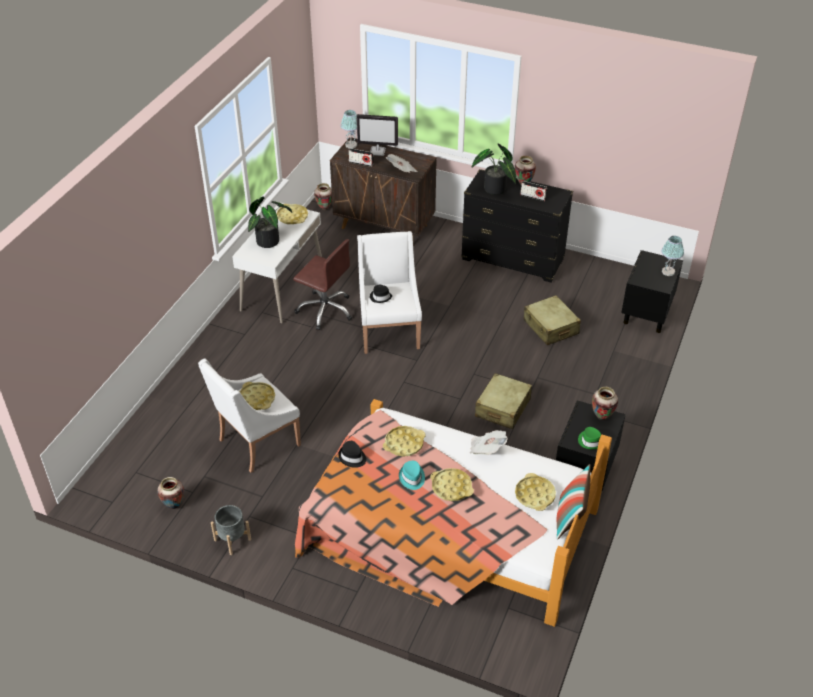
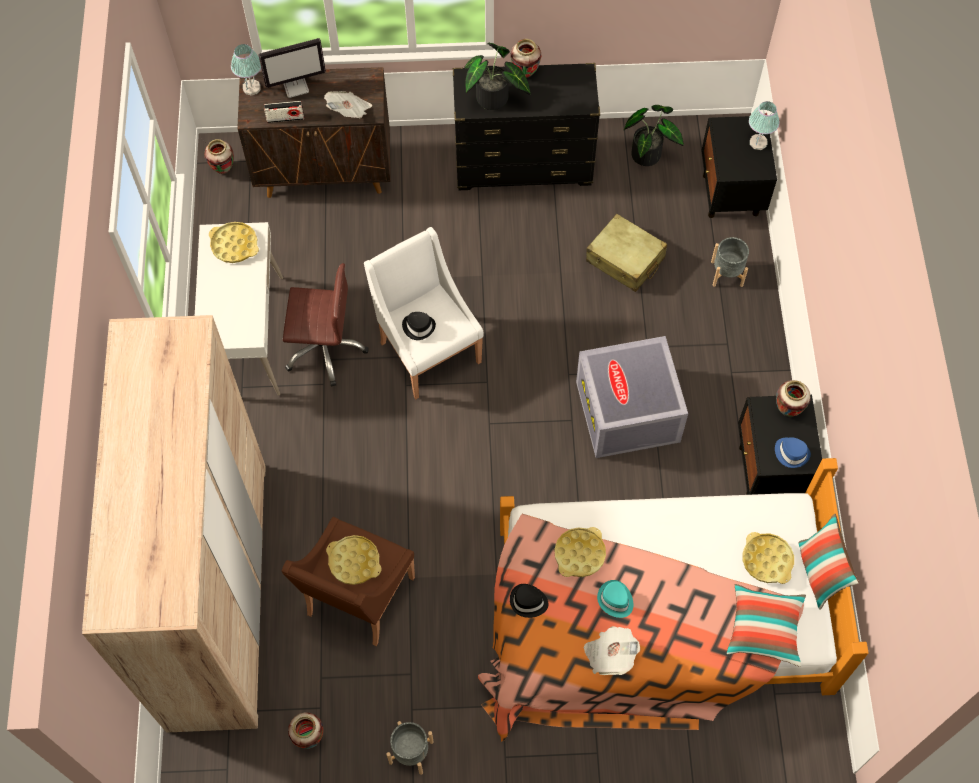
camera: 25 degrees left, 20 degrees up
(174, 408) = (218, 592): none -> beige wardrobe
(256, 443) = (358, 598): white armchair -> brown armchair
(271, 241) = (230, 301): potted plant -> potted plant (649, 153)
(451, 487) = (669, 593): yellow tray -> none
(487, 449) = (678, 516): newspaper -> newspaper (609, 655)
(502, 408) = (629, 412): beige suitcase -> grey storage box
(508, 534) = (764, 628): none -> pillow
(533, 197) = (549, 94): radio -> none
(590, 441) = (791, 453): green hat -> blue hat
(618, 356) = (727, 274): none -> grey planter

